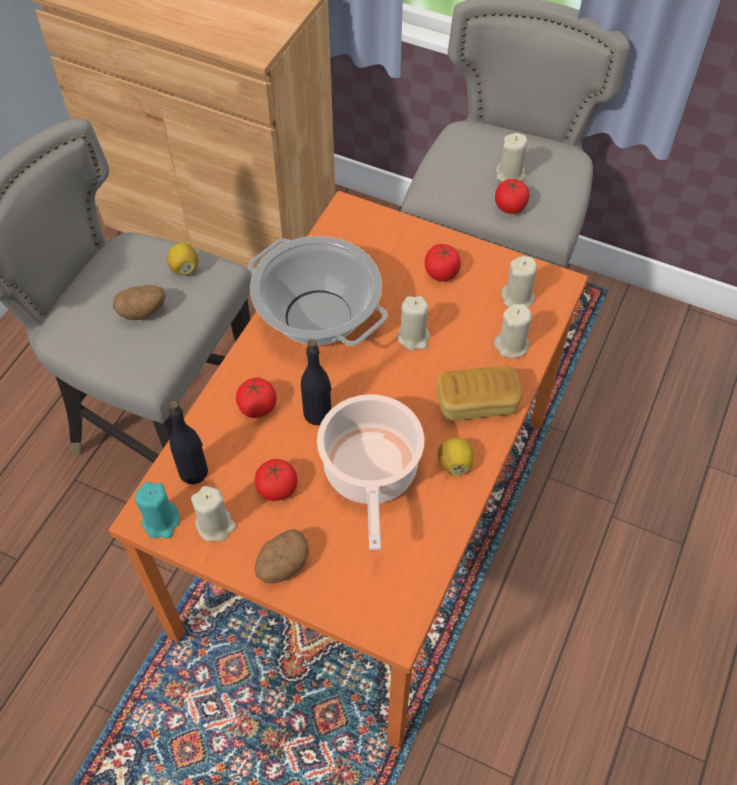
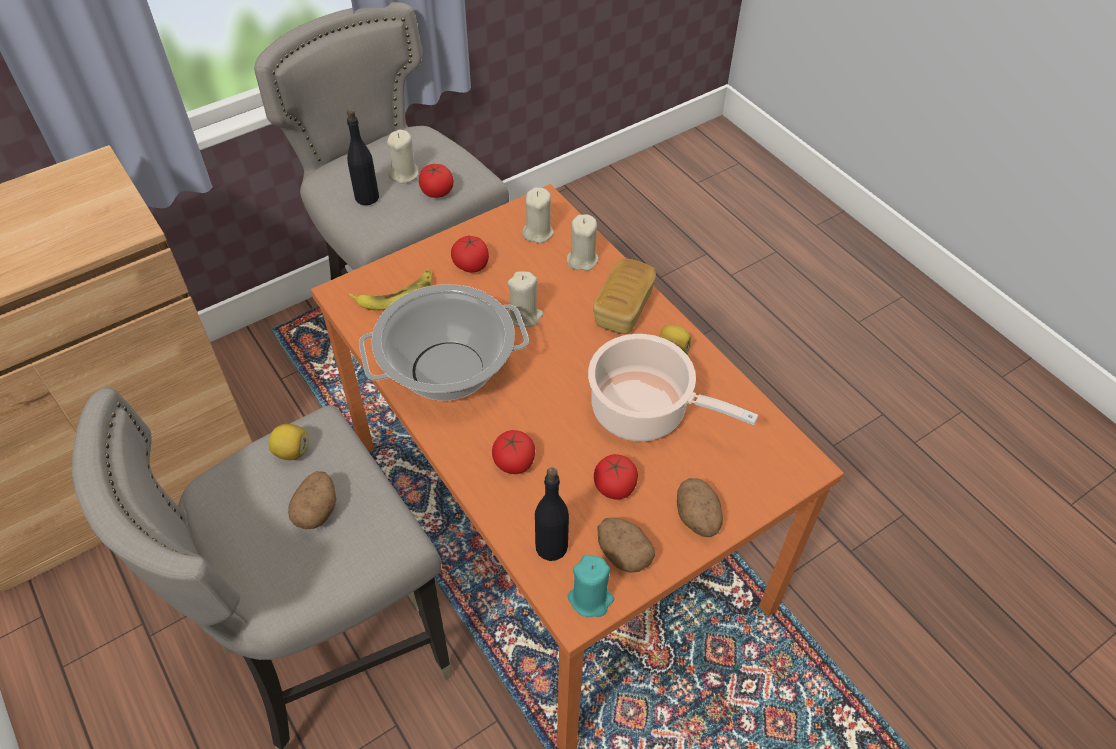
camera: 60 degrees left, 5 degrees down
(215, 525) = (623, 554): beige candle -> potato
(318, 413) = (555, 420): black bottle -> black bottle (367, 197)
(372, 242) = (396, 294): none -> banana

